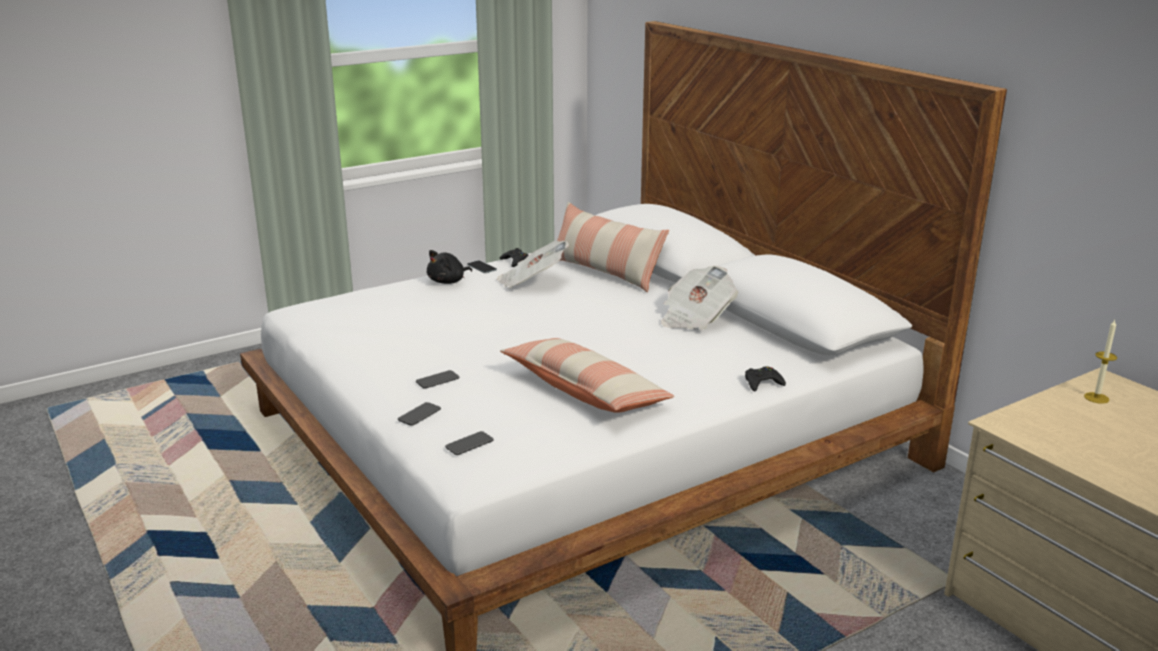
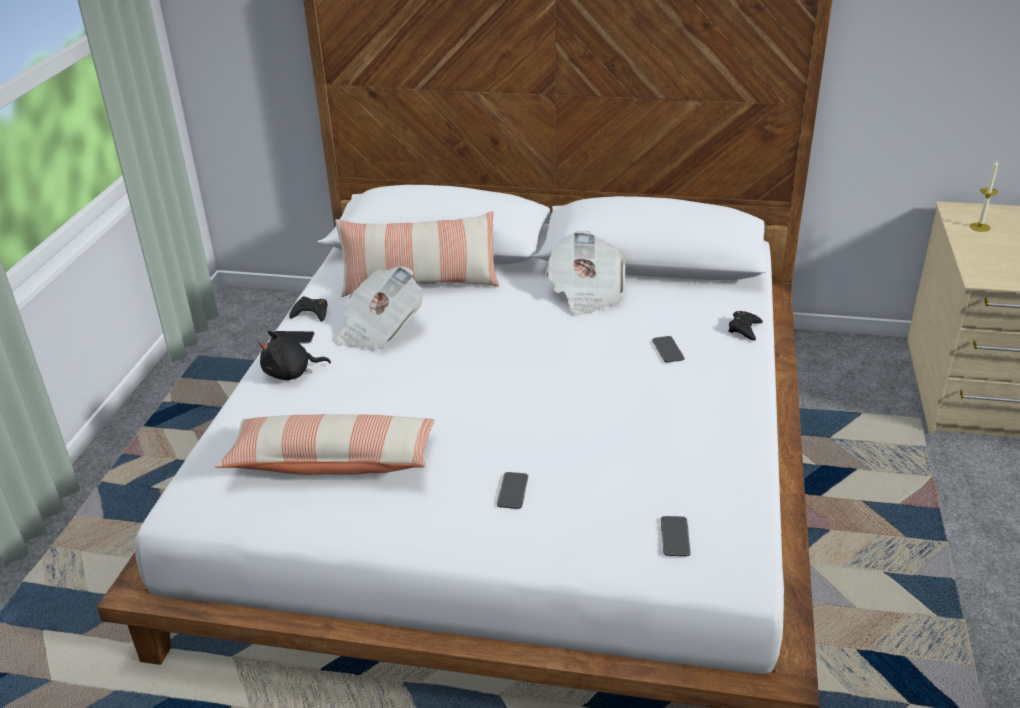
camera: 45 degrees left, 10 degrees up
(419, 415) = (575, 539): phone -> phone (668, 350)
(448, 281) = (291, 373): black plush toy -> black plush toy turned 75 degrees clockwise
(585, 391) = (649, 419): pillow -> pillow (332, 461)

